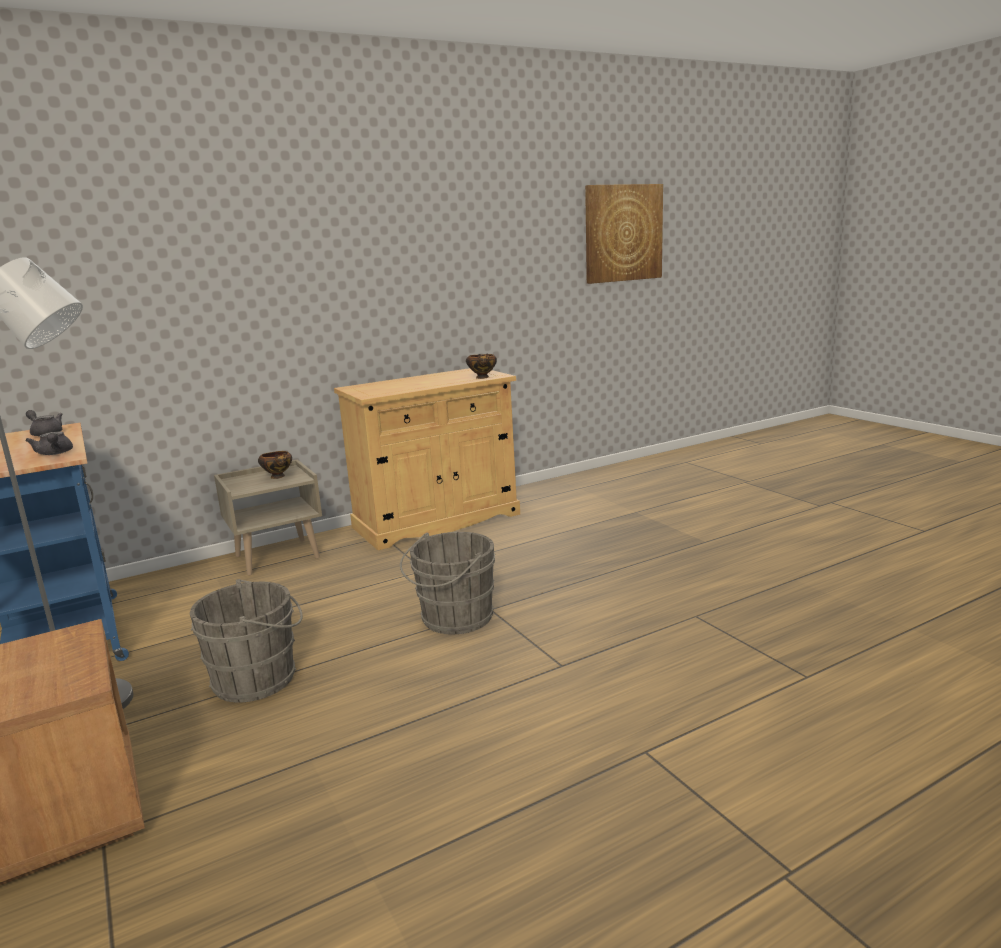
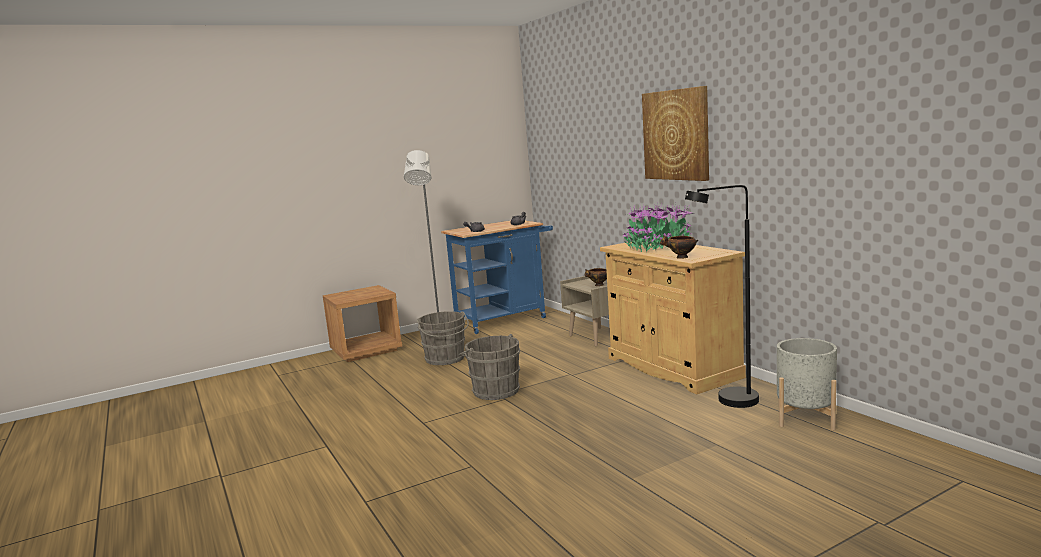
camera: 90 degrees right, 5 degrees down
(413, 384) = (657, 248): none -> potted plant
(545, 504) = (729, 402): none -> black floor lamp
(585, 484) = (805, 418): none -> grey planter
(623, 233) = (947, 122): picture -> picture (676, 135)

